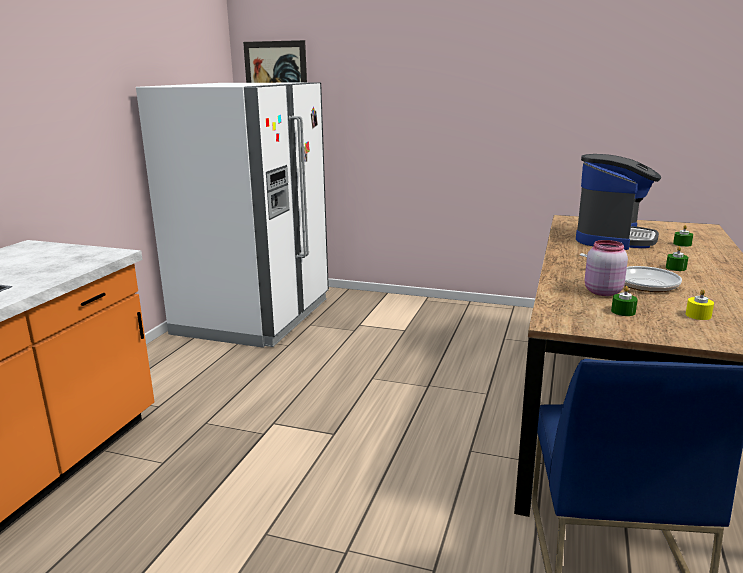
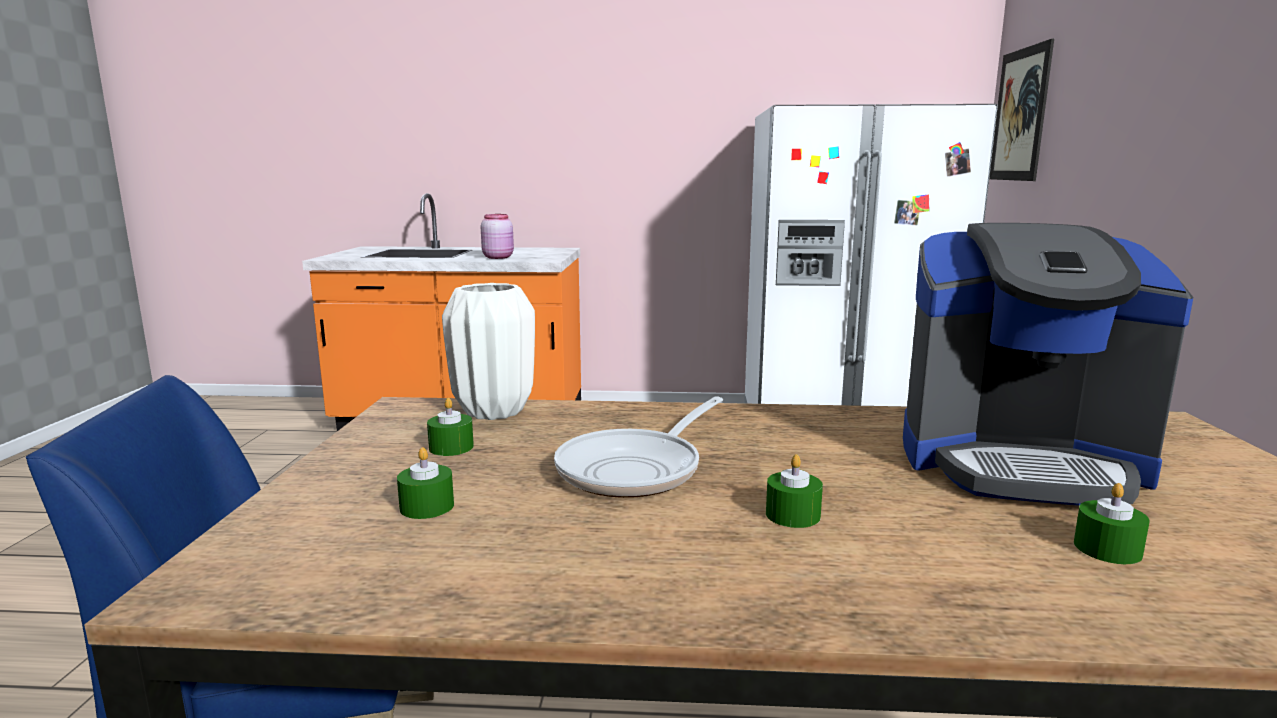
camera: 75 degrees right, 5 degrees down
(560, 303) = (494, 411): none -> white vase
(601, 292) = (560, 437): pink jar -> pink jar (498, 257)
(698, 315) = (427, 506): yellow candle -> green candle

